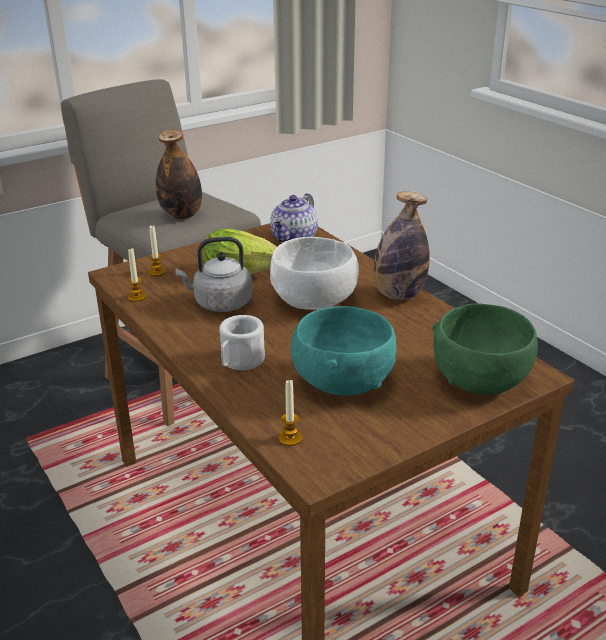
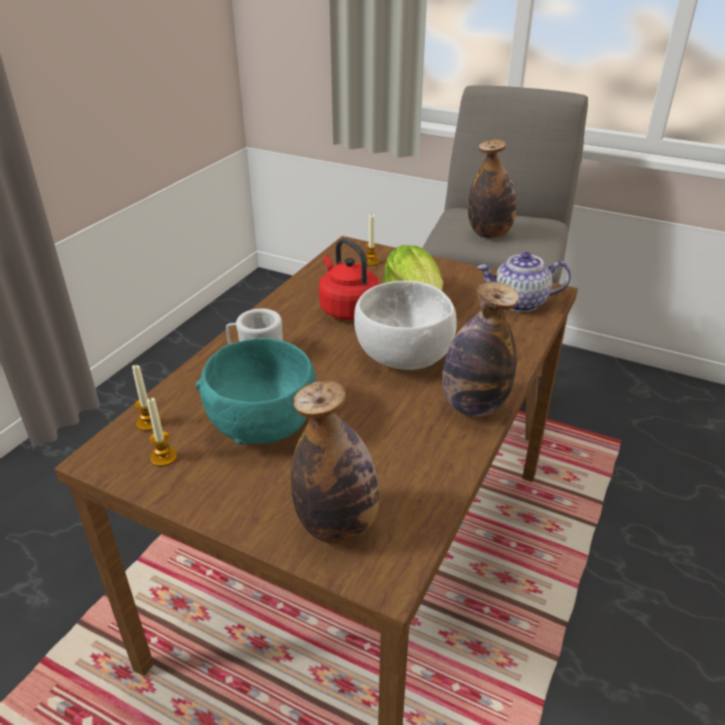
camera: 60 degrees right, 5 degrees up
(137, 297) = (320, 269): candle -> candle (164, 457)
(220, 303) = (347, 309): grey kettle -> red kettle
(480, 379) = (338, 525): green bowl -> bottle

